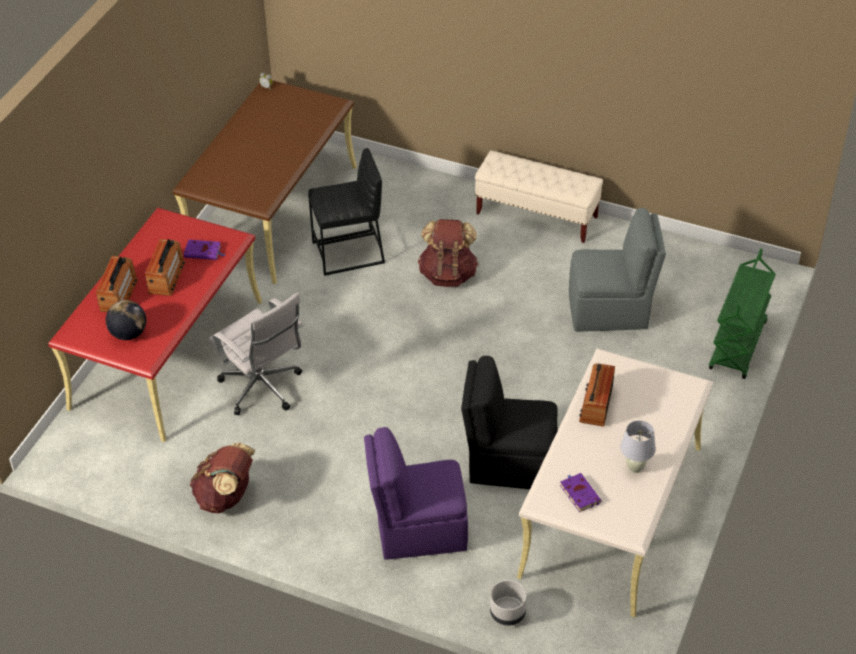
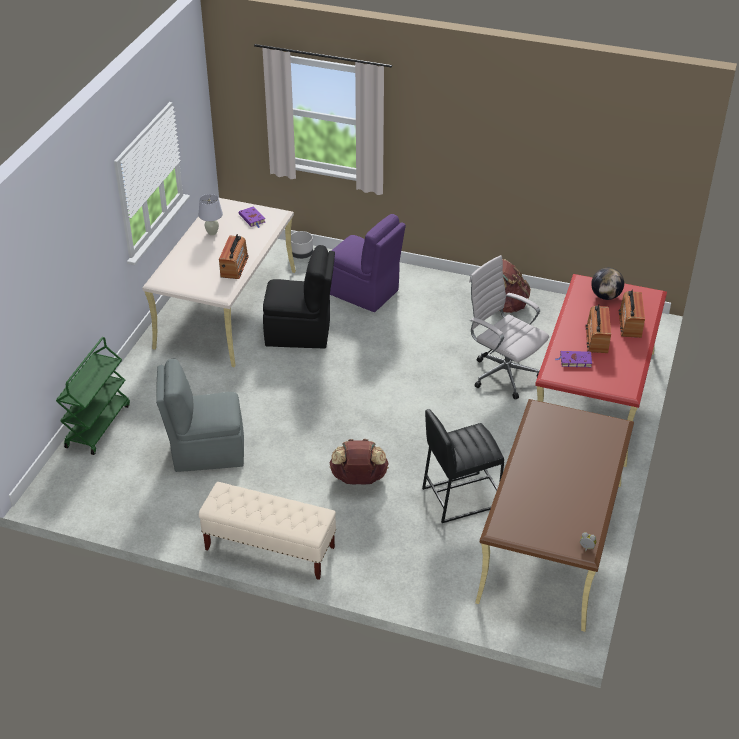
camera: 175 degrees right, 5 degrees down
(418, 530) = (364, 292): purple chair -> purple chair turned 45 degrees clockwise

